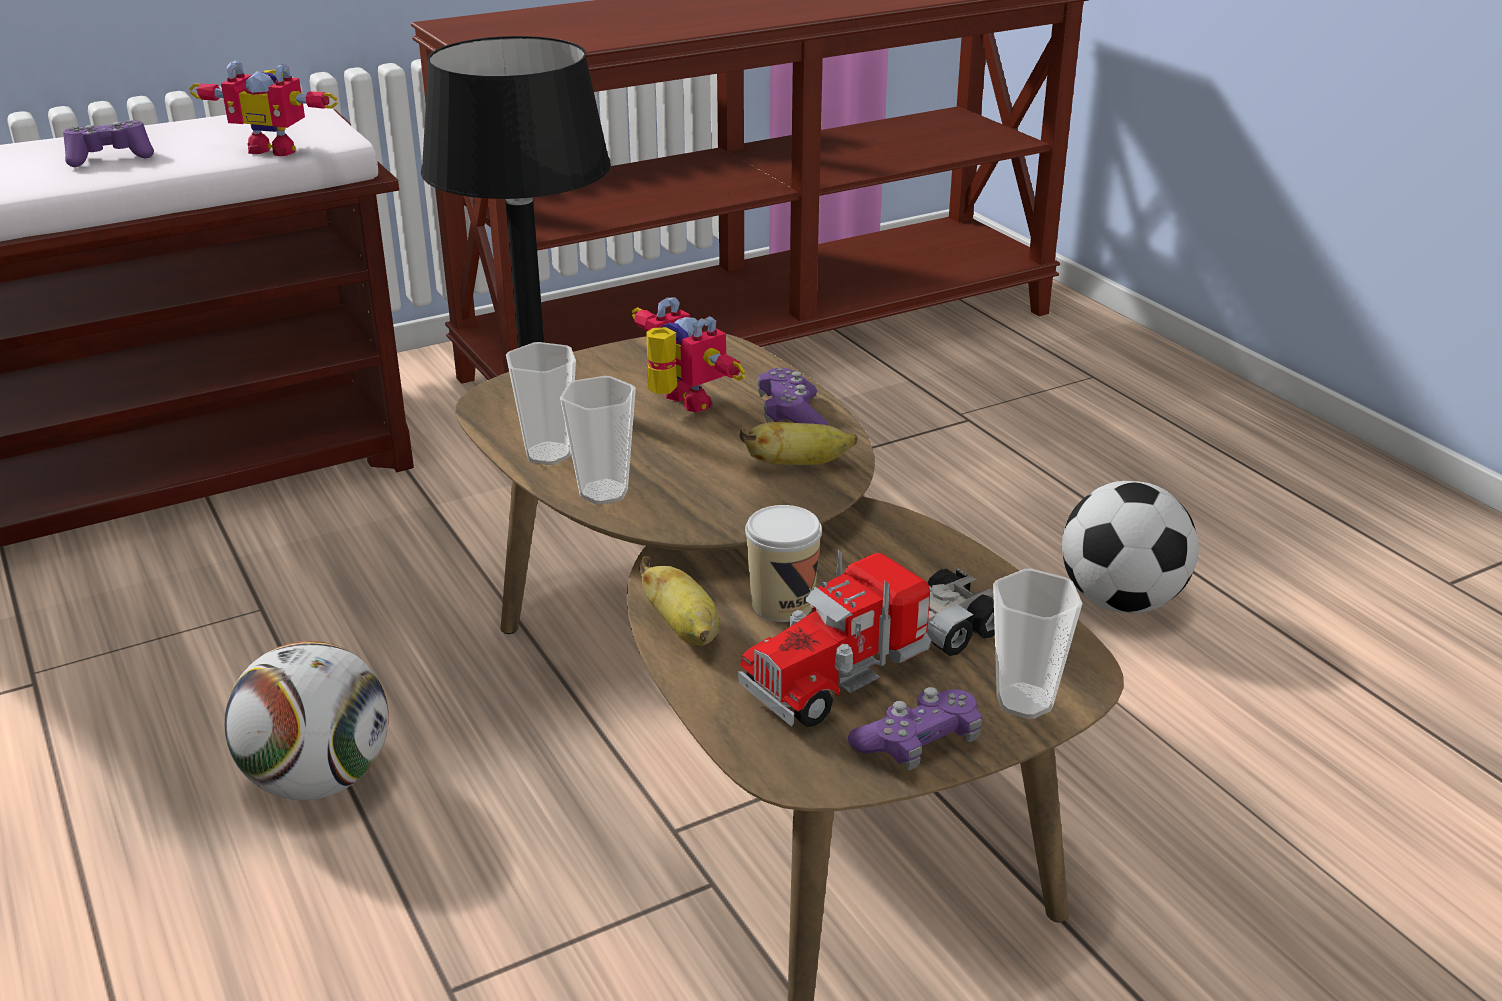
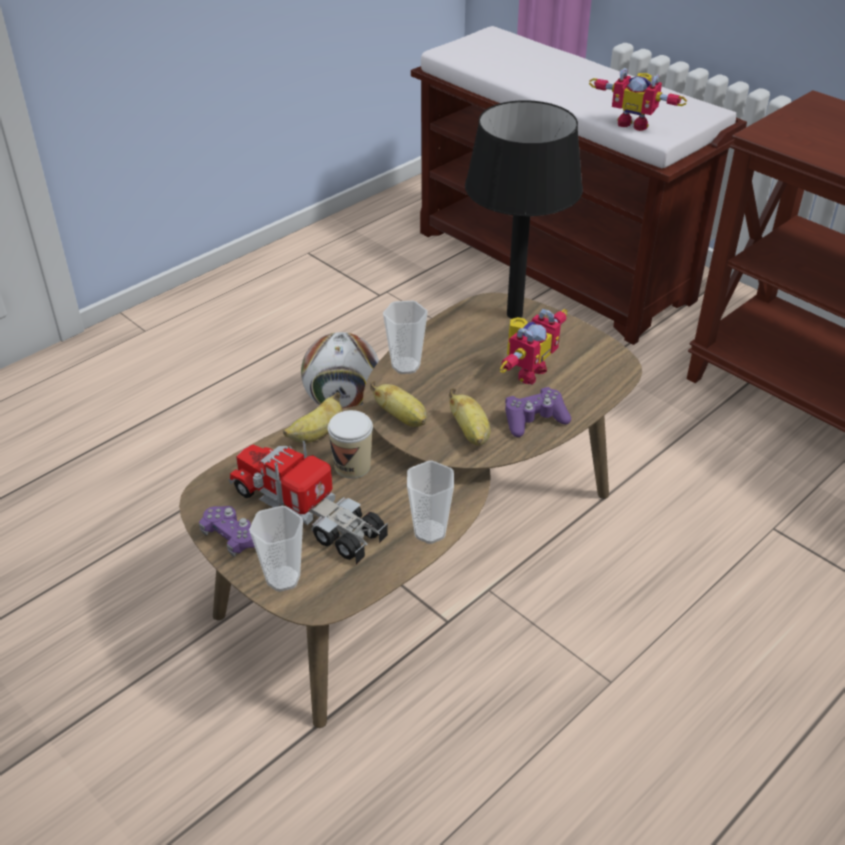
camera: 75 degrees right, 10 degrees up
(110, 157) = (581, 86): purple game controller -> none
(276, 148) = (634, 123): toy robot -> toy robot turned 60 degrees counterclockwise
(548, 454) = (440, 337): cup -> cup (430, 532)
(736, 513) = (402, 418): none -> banana
(1121, 601) = (680, 741): football -> none

